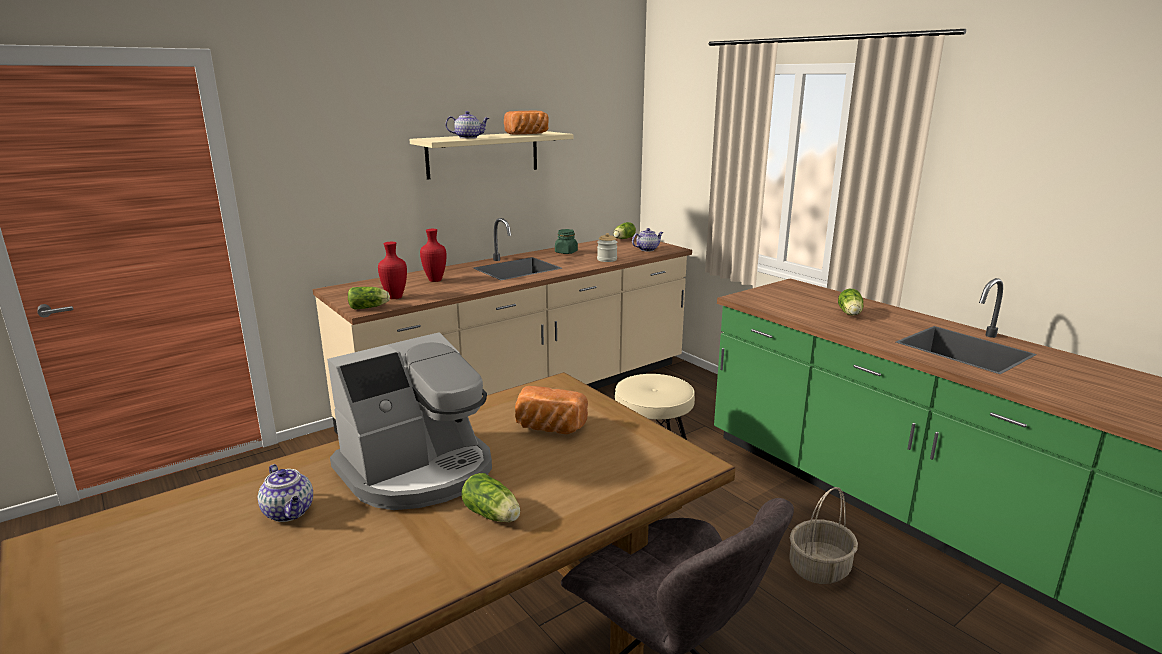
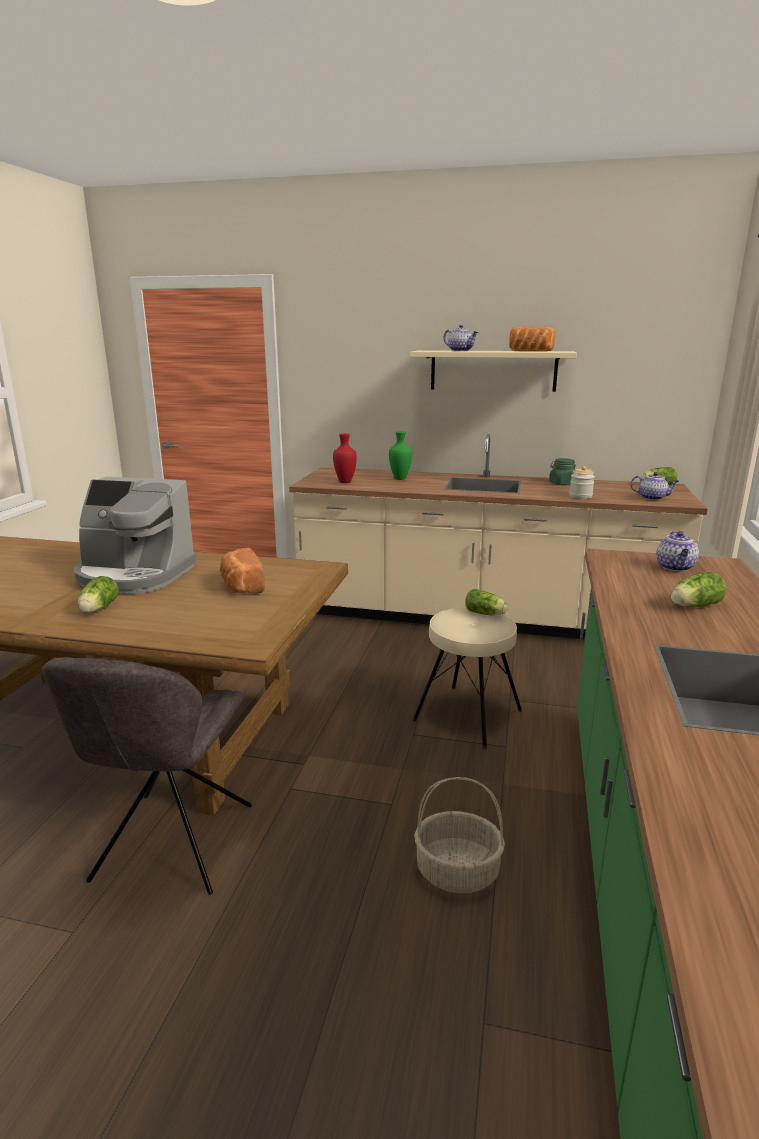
camera: 50 degrees right, 0 degrees up
(289, 512) = (56, 567): teapot -> teapot (675, 567)
(370, 307) = (315, 483): lettuce -> lettuce (486, 614)
(435, 280) = (400, 479): red vase -> green vase

